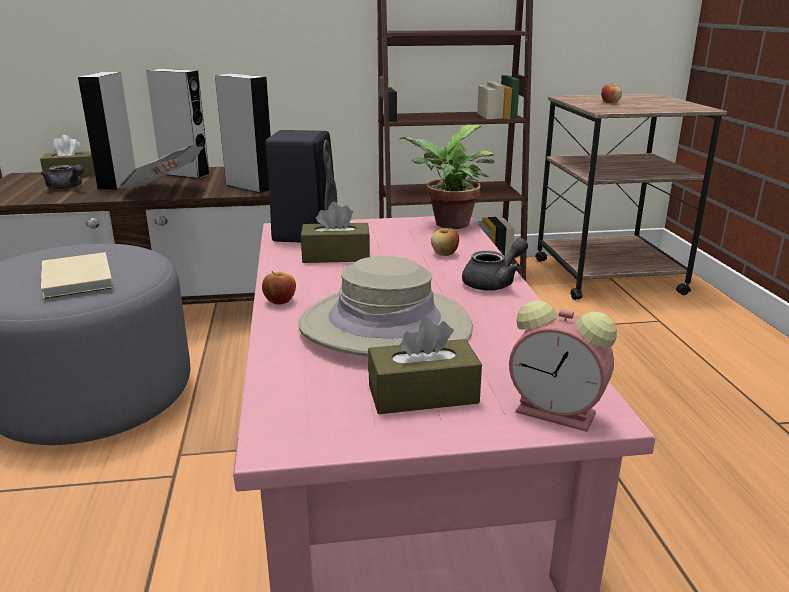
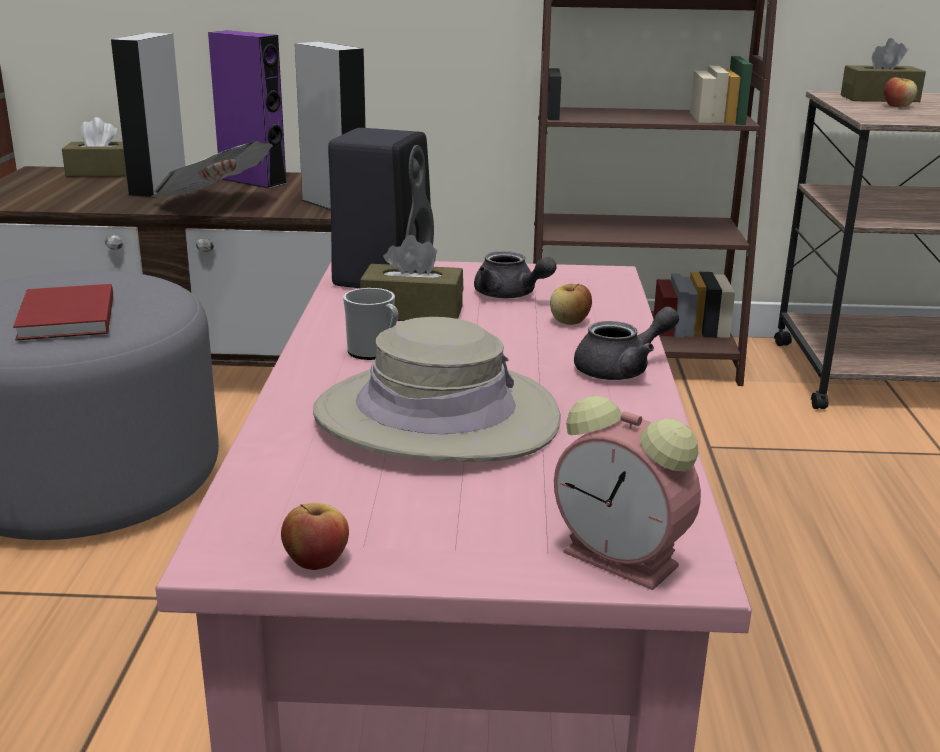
camera: 10 degrees right, 0 degrees up
(67, 188) = (90, 191): grey teapot -> grey teapot (510, 295)
(76, 280) = (64, 318): beige book -> red book
(185, 174) = (253, 181): grey speaker -> purple speaker
(279, 301) = (307, 370): apple -> apple (316, 561)
(322, 285) = (374, 352): none -> mug
(423, 394) = (445, 514): brown tissue box -> brown tissue box (879, 98)
(448, 225) = (595, 279): potted plant -> none

